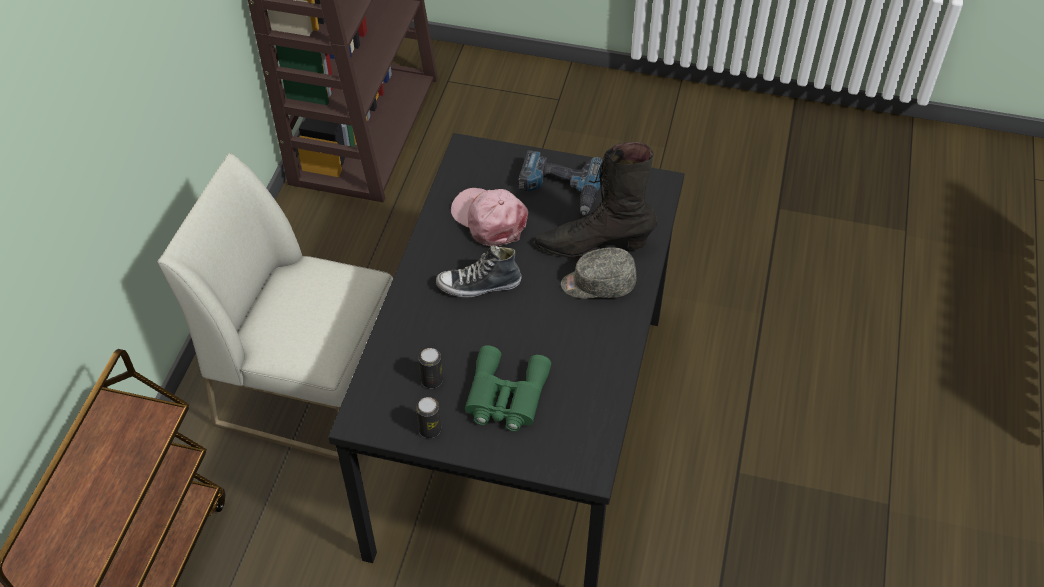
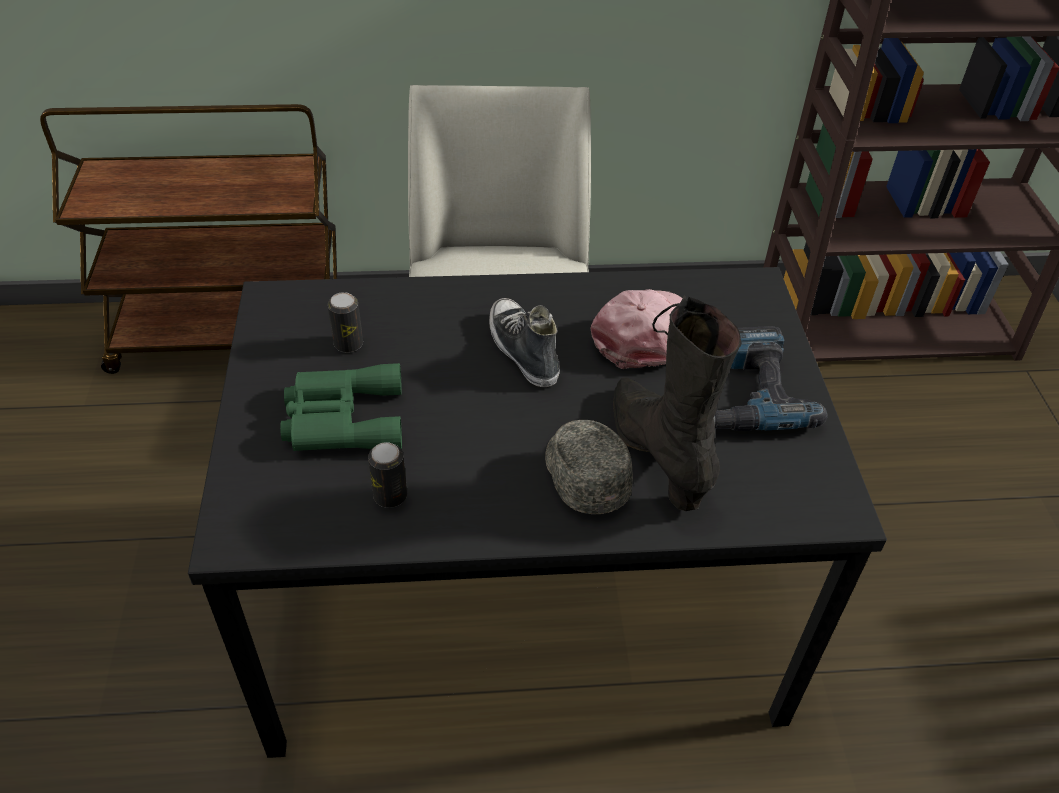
camera: 70 degrees right, 5 degrees down
(430, 429) = (271, 360): can -> can (390, 496)

